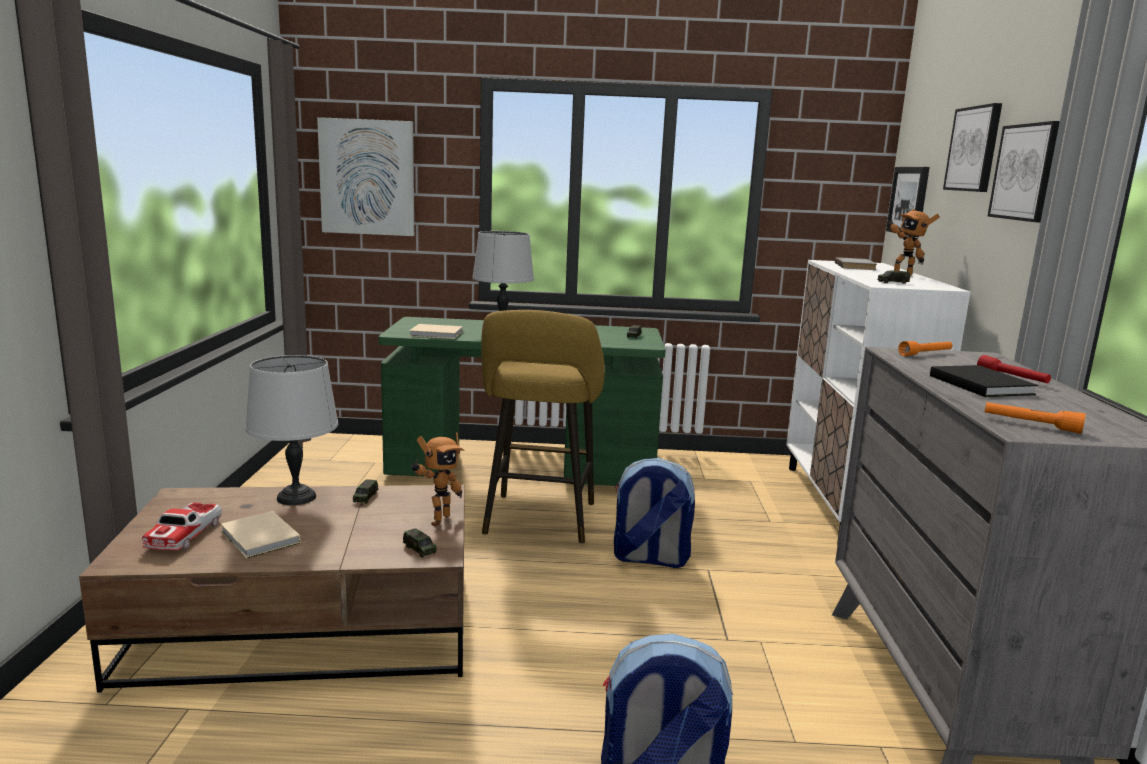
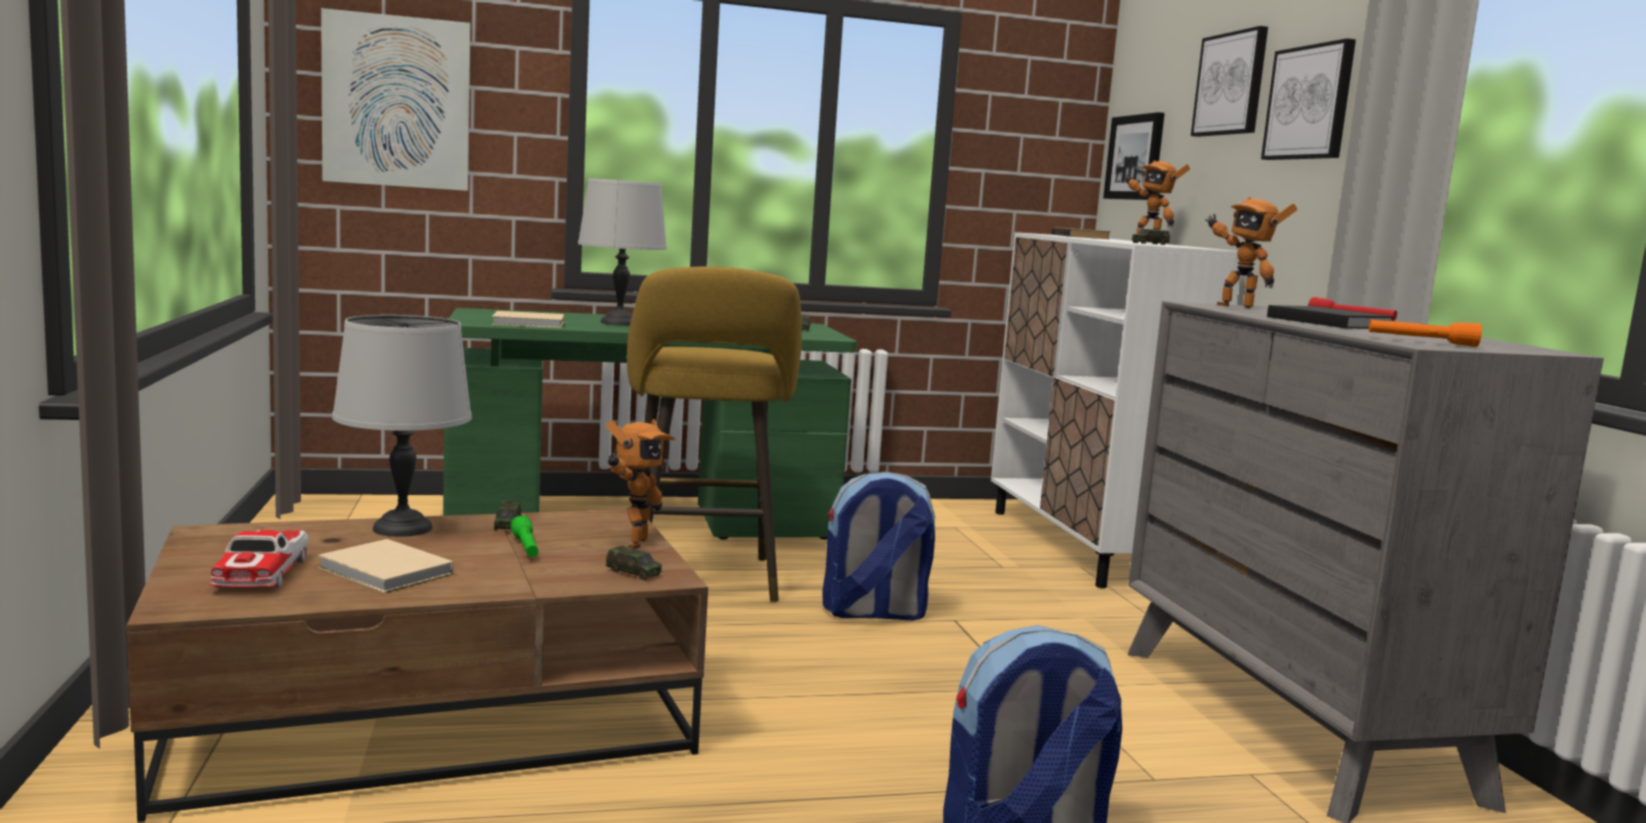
camera: 15 degrees left, 5 degrees down
(363, 520) = (526, 548): none -> green flashlight
(925, 354) = (1235, 306): orange flashlight -> toy robot

